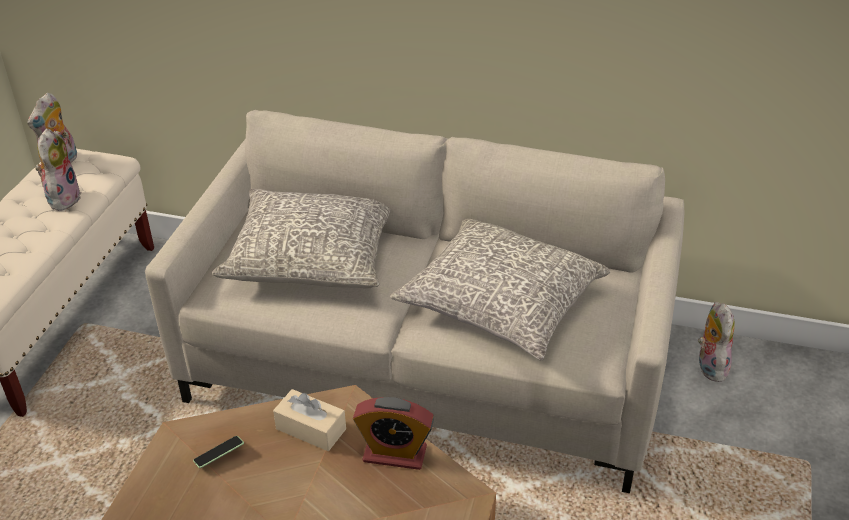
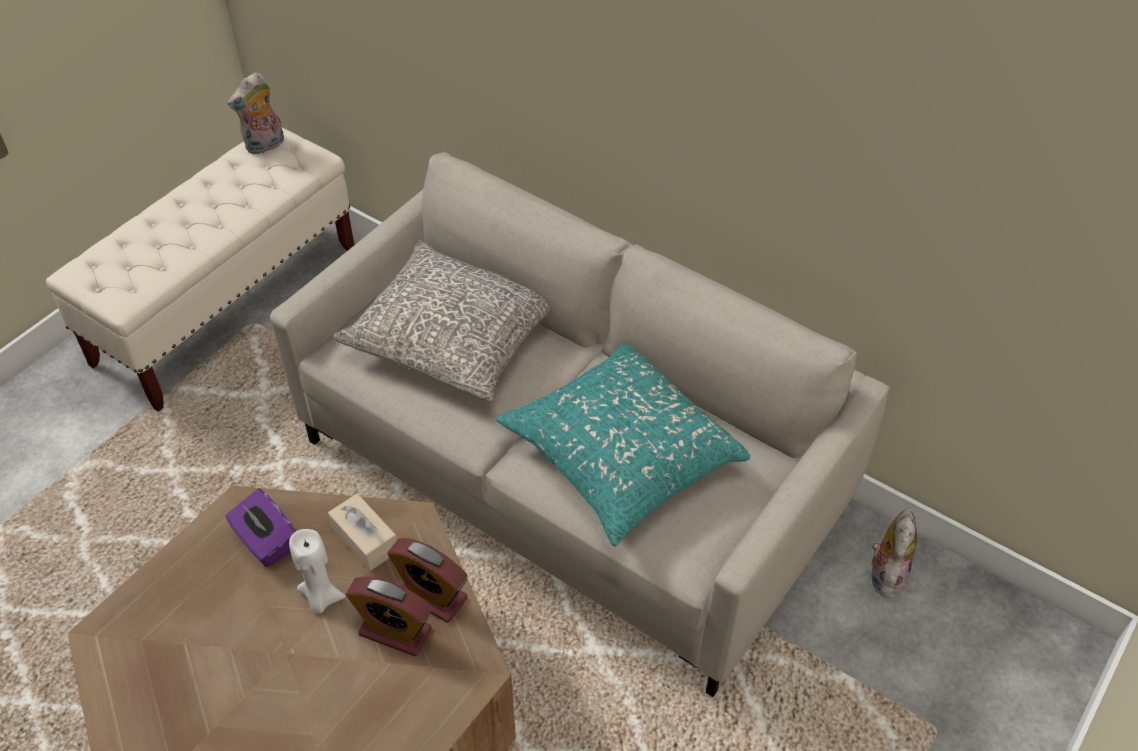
camera: 20 degrees right, 10 degrees up
(63, 198) = (248, 191): plush toy -> none
(219, 456) = (266, 542): phone -> purple tissue box
(295, 485) = (321, 598): none -> white candle
(377, 491) = (395, 631): none -> alarm clock
(499, 304) = (620, 456): grey pillow -> turquoise pillow

